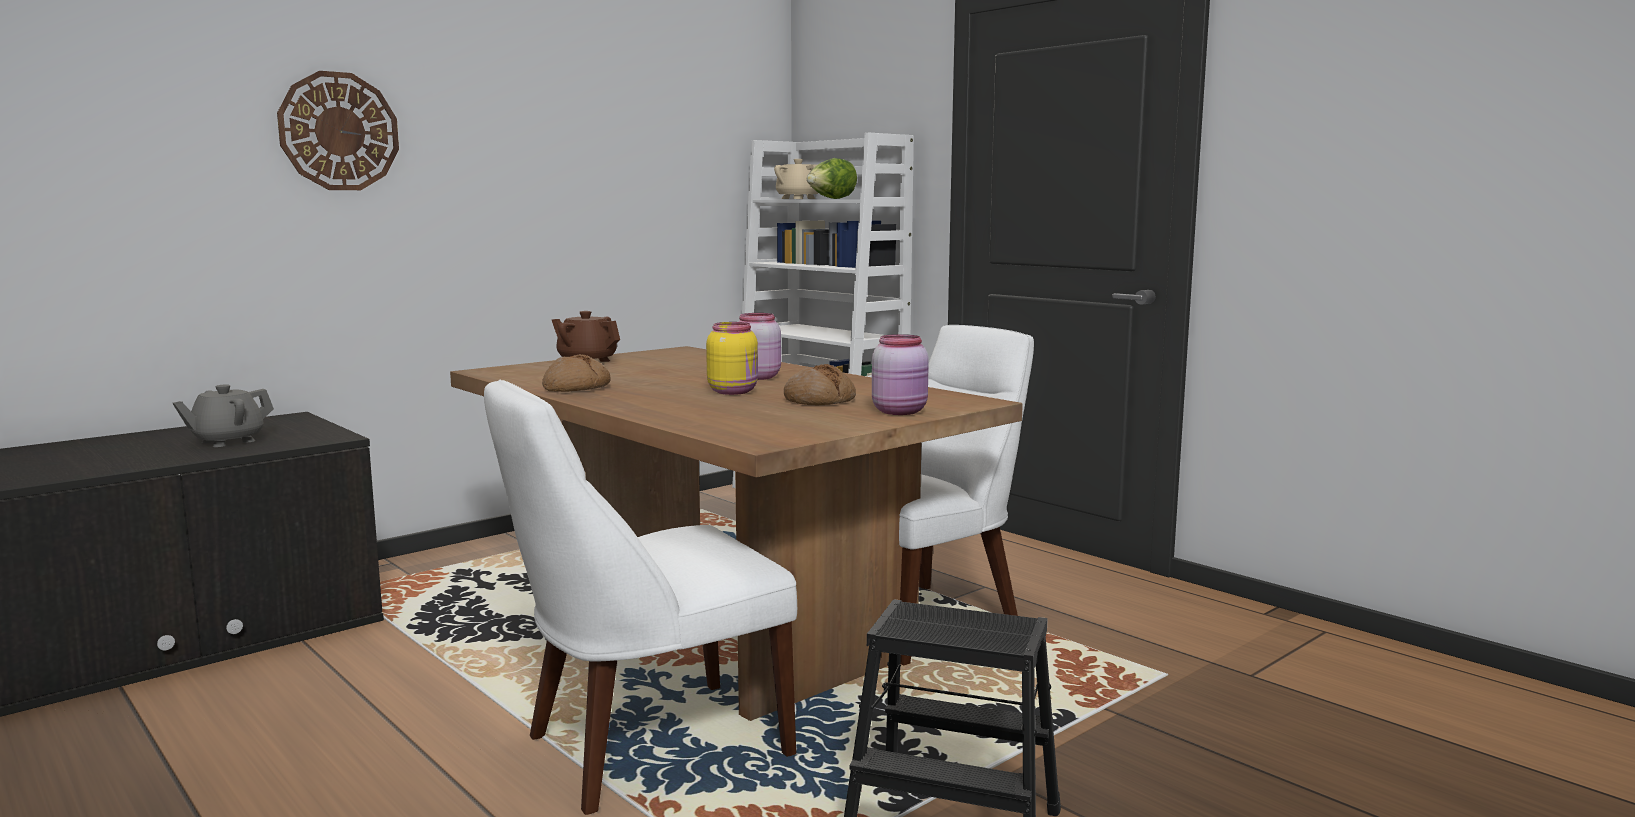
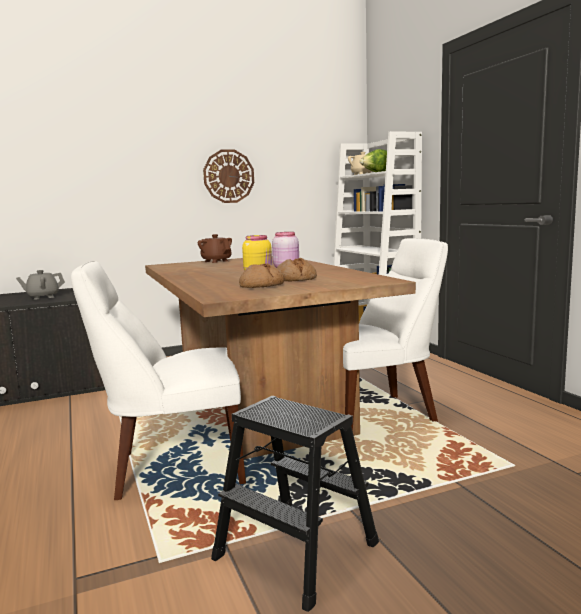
camera: 20 degrees right, 0 degrees up
(339, 131) = (110, 148): wall clock -> wall clock (228, 176)
(577, 388) = (184, 272): bread -> bread (262, 286)
(901, 411) = (330, 285): pink jar -> none

